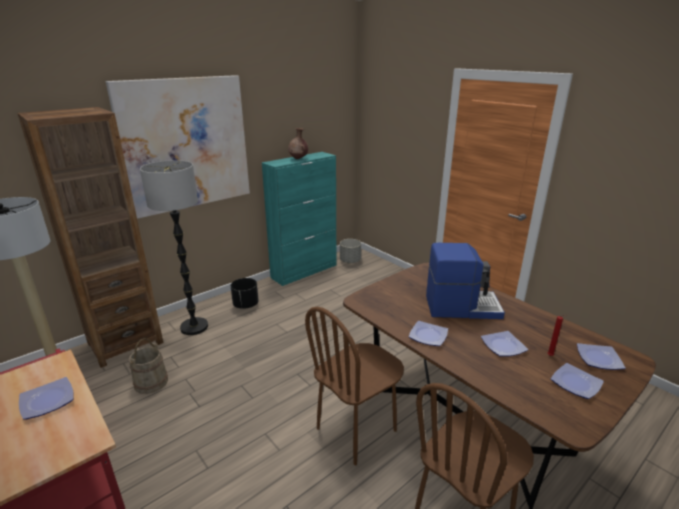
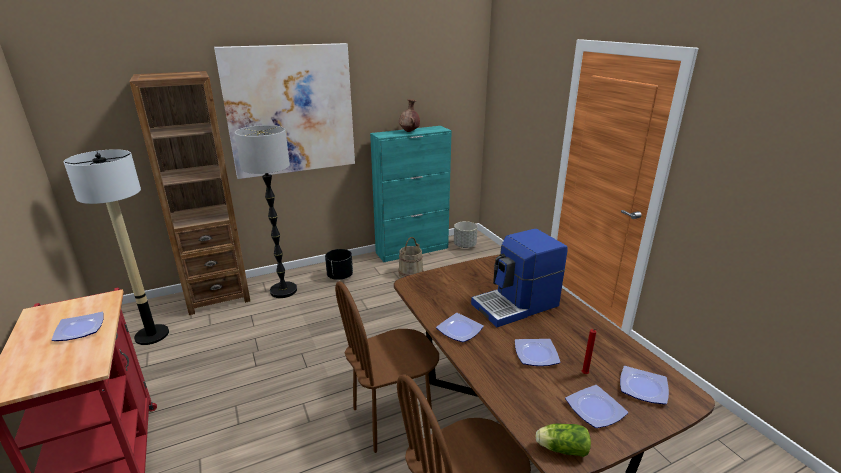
camera: 15 degrees right, 0 degrees up
(151, 382) = (224, 335): beige bucket -> beige bucket (410, 273)
(461, 306) = (516, 305): coffee machine -> coffee machine turned 135 degrees clockwise
(570, 422) = (560, 448): none -> lettuce

